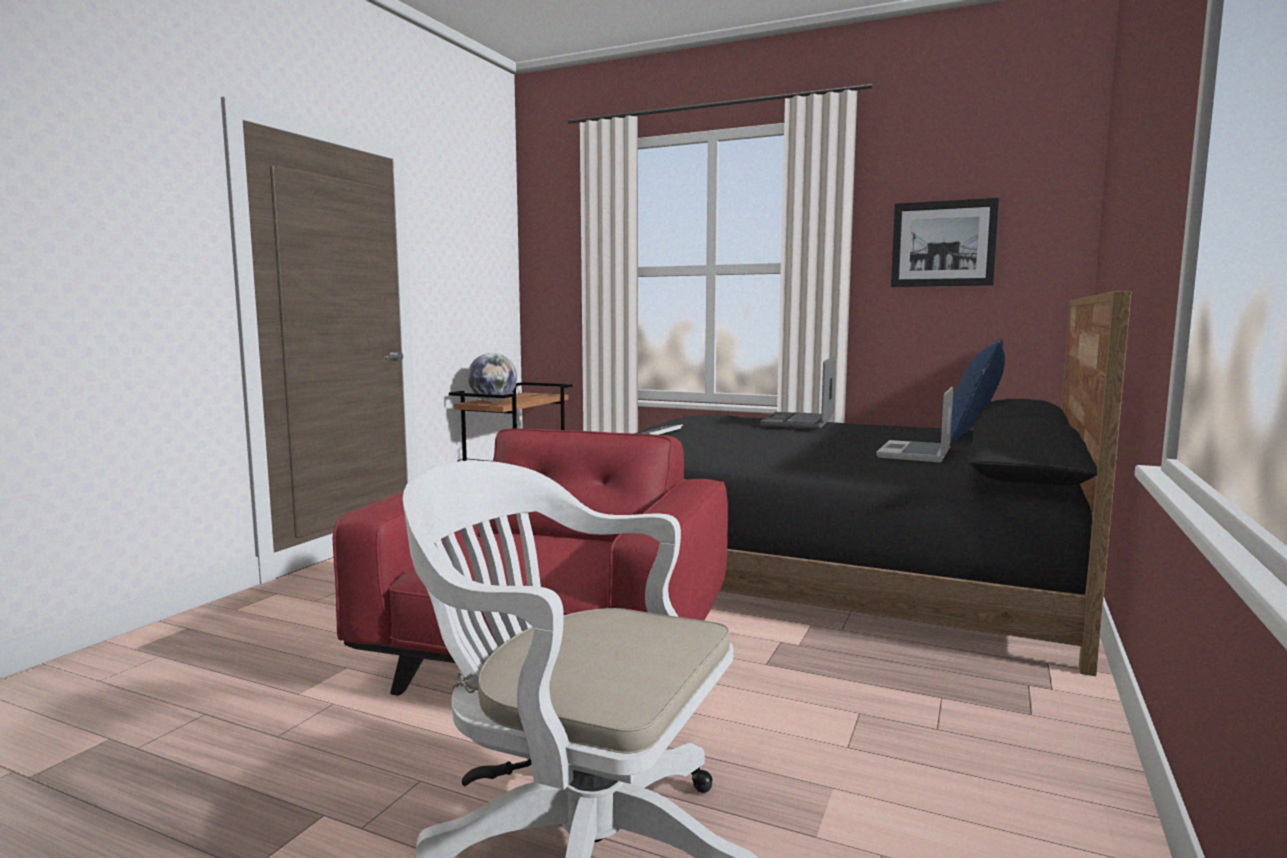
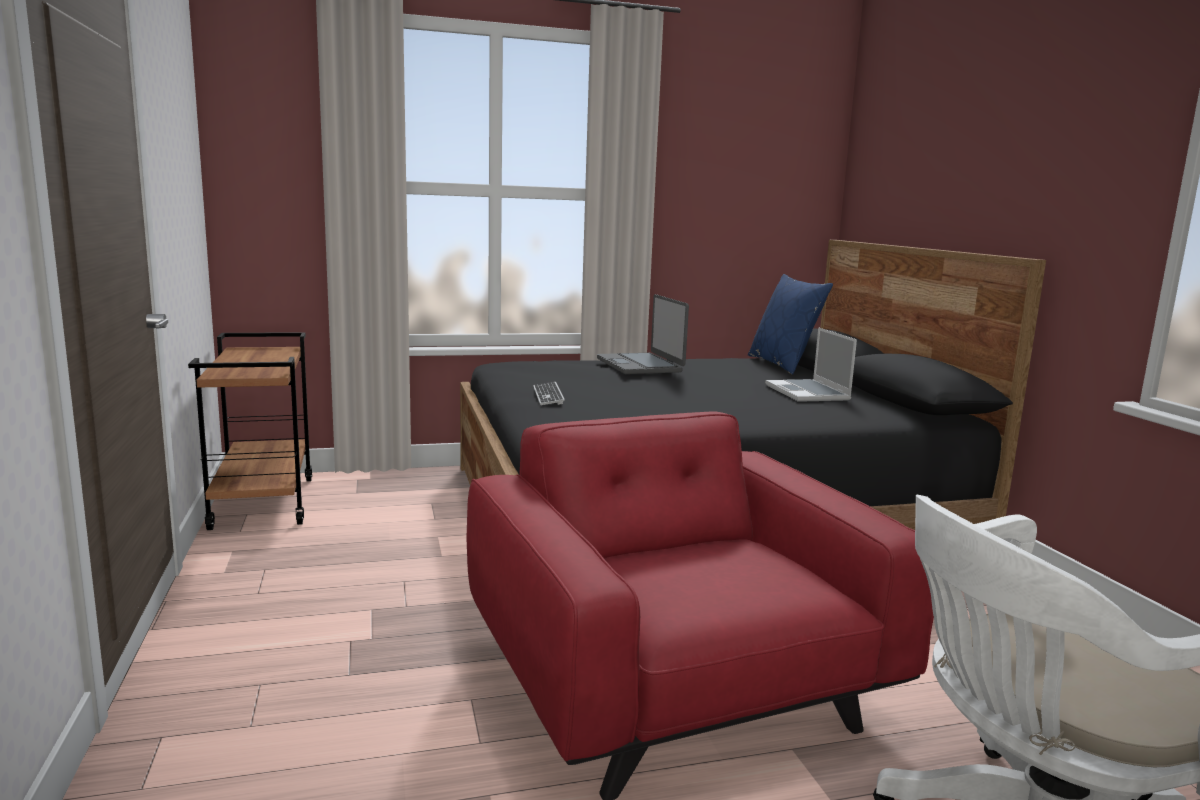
camera: 40 degrees left, 5 degrees up
(493, 401) = (244, 369): globe -> none
(943, 243) = (730, 180): picture -> none

